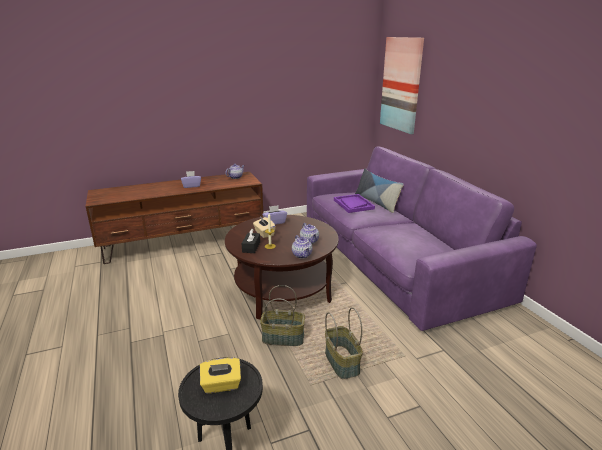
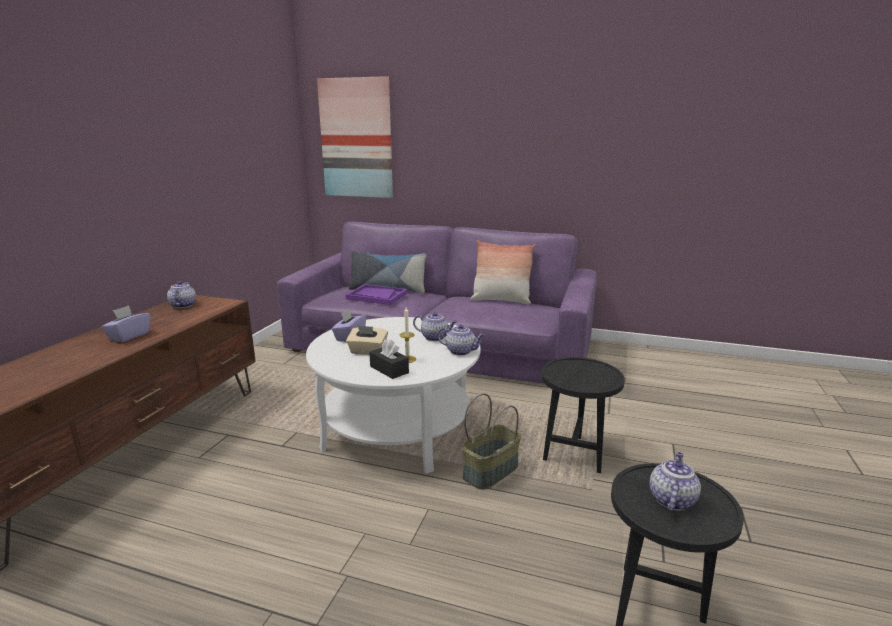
camera: 50 degrees left, 5 degrees down
(221, 385) = (671, 499): yellow tissue box -> teapot
(283, 290) = (397, 430): brown coffee table -> white coffee table
(342, 362) = (574, 453): basket -> black side table
(432, 238) = (501, 300): none -> pillow

